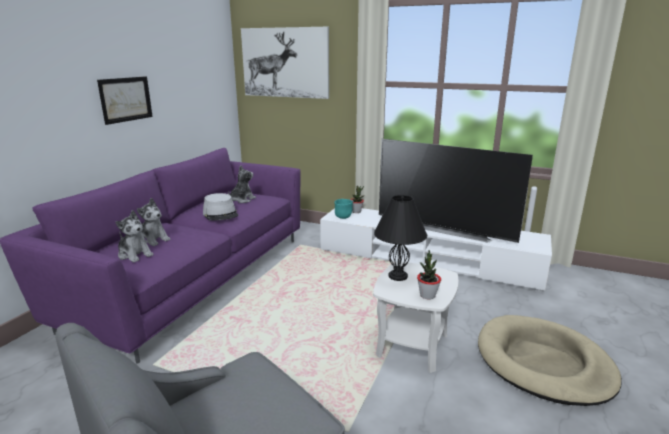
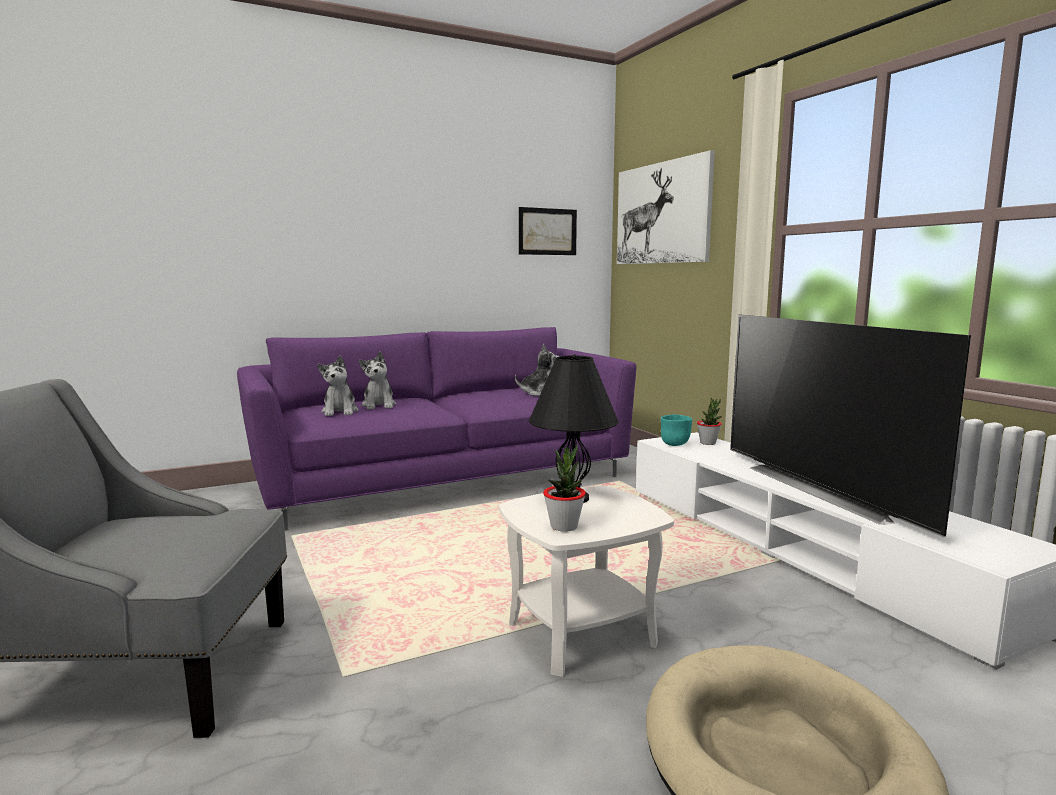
camera: 40 degrees right, 10 degrees down
(126, 99) = (424, 249): picture -> picture (547, 231)
(221, 214) = (487, 399): grey hat -> none

